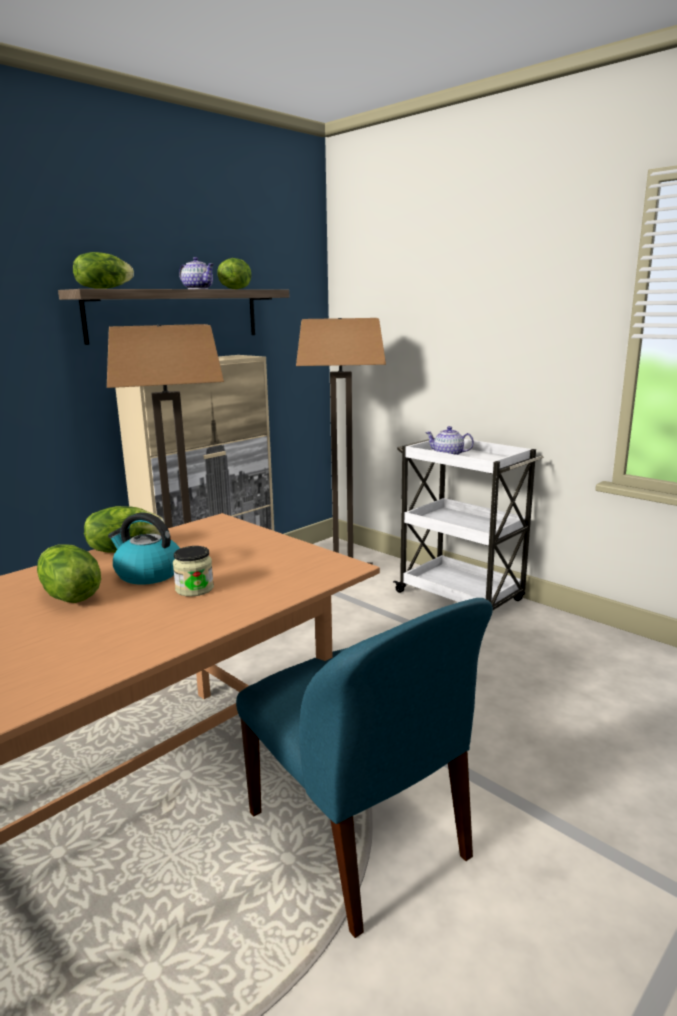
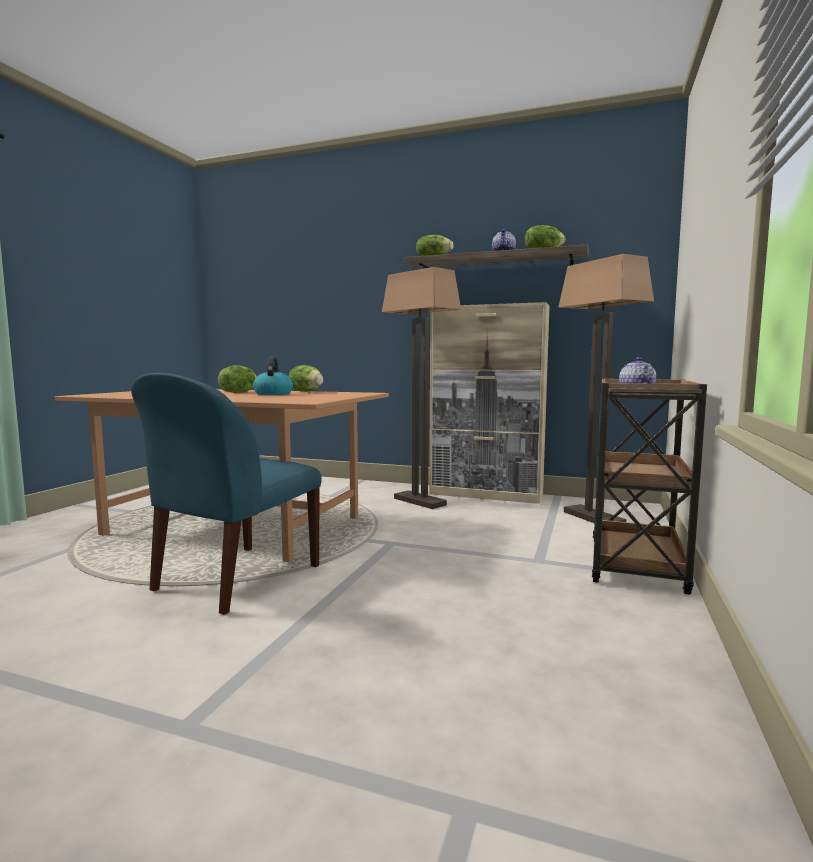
camera: 65 degrees right, 10 degrees down
(194, 589) = (256, 396): jar -> none
(461, 597) = (636, 566): white cart -> brown cart

